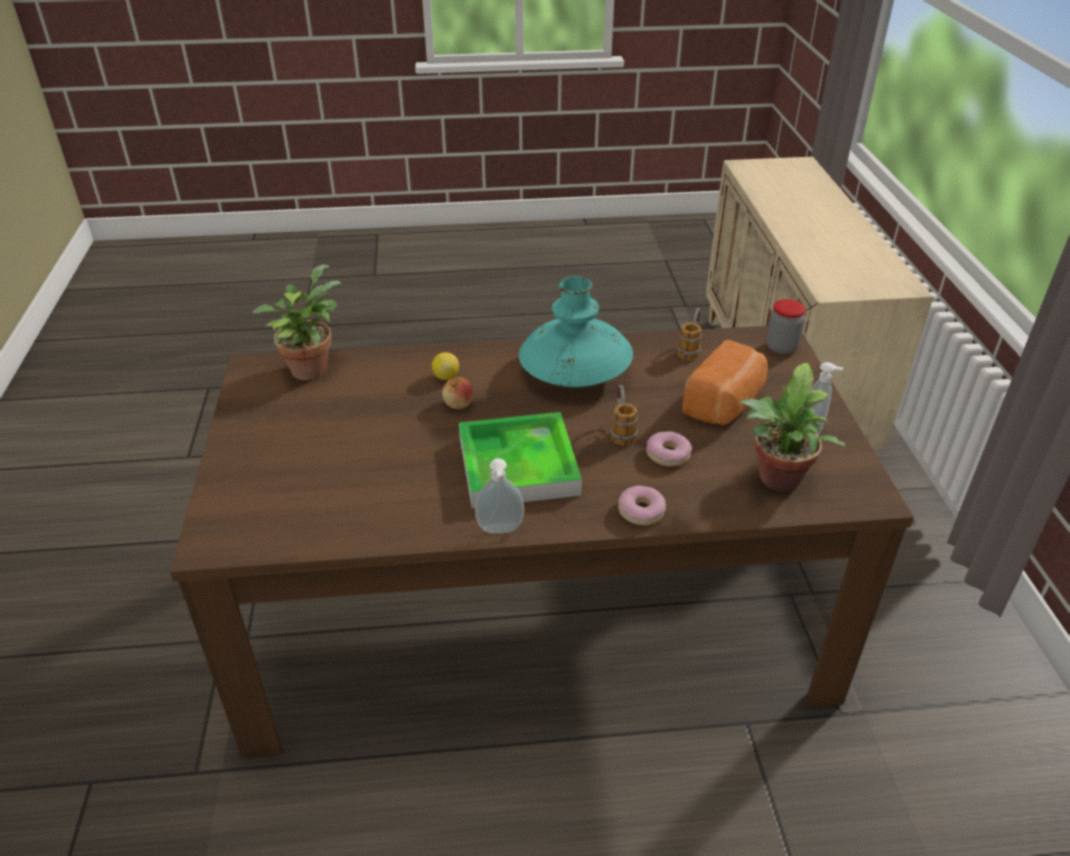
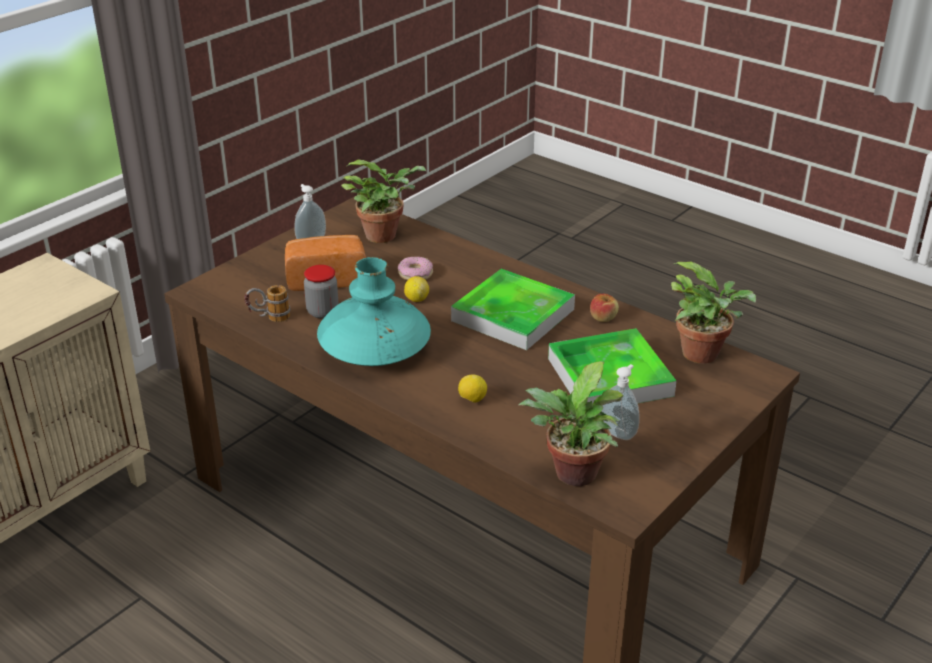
camera: 135 degrees left, 5 degrees down
(287, 532) = (705, 355): none -> potted plant
(359, 455) = (609, 377): none -> tray
(458, 404) = (494, 373): apple -> apple (603, 318)
(500, 530) = (572, 291): soap dispenser -> soap dispenser (619, 433)
(621, 430) = (416, 299): mug -> lemon
(641, 511) = (481, 261): donut -> none
(781, 347) = (214, 286): jar -> jar (322, 312)

